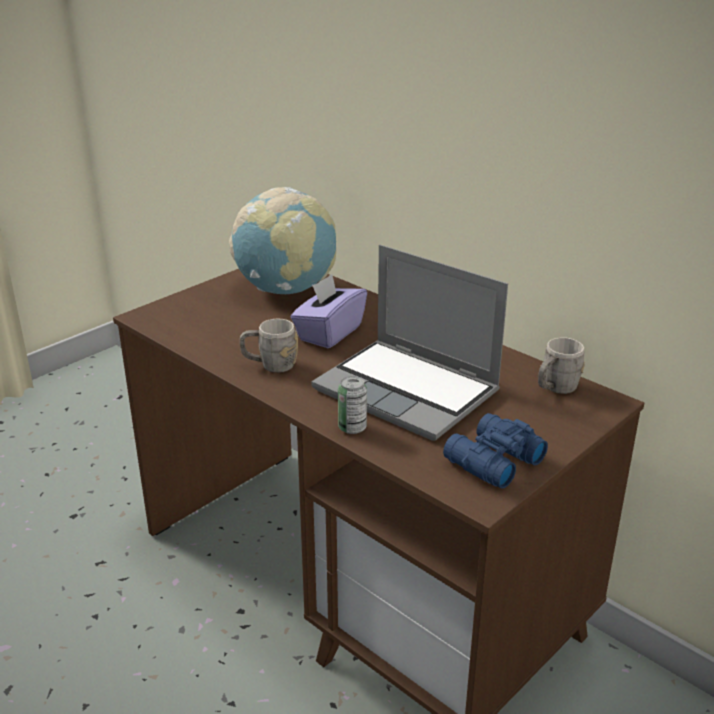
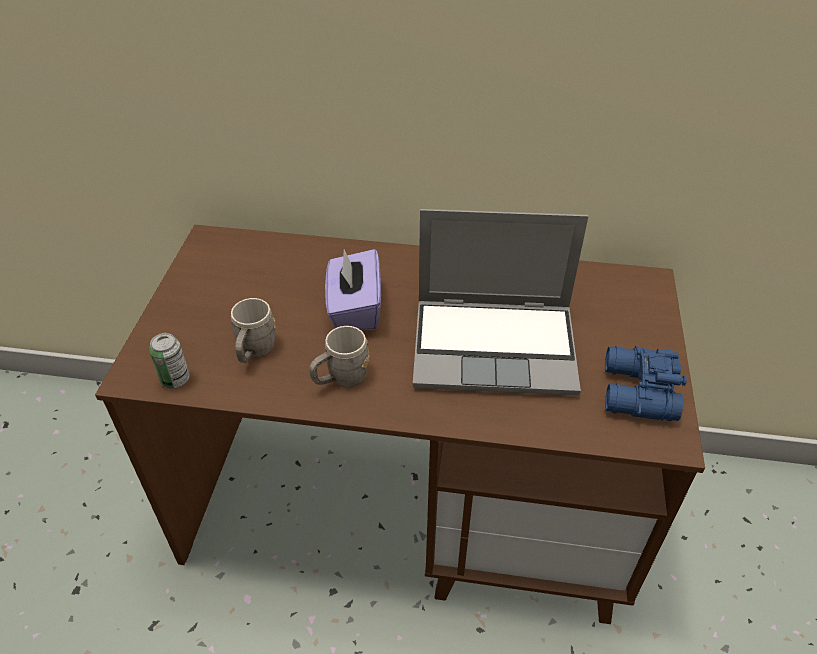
camera: 35 degrees left, 15 degrees up
(285, 290) = (254, 271): globe -> none
(352, 428) = (494, 417): can -> can (175, 379)
(555, 389) = (602, 286): grey mug -> grey mug (254, 352)

